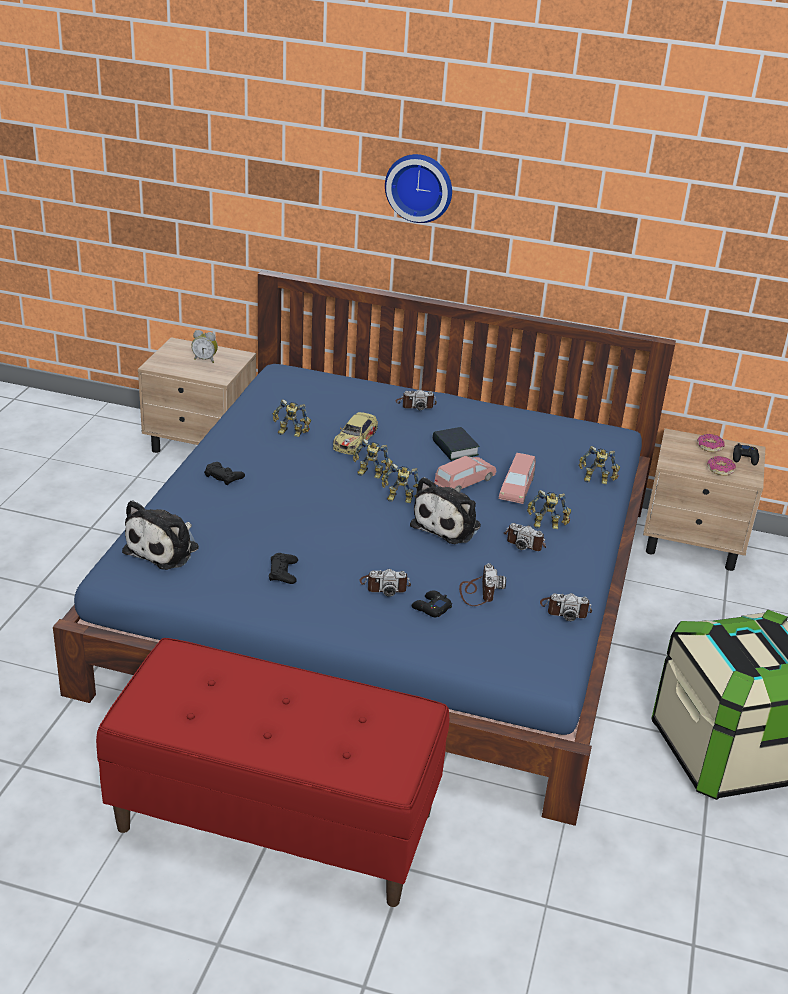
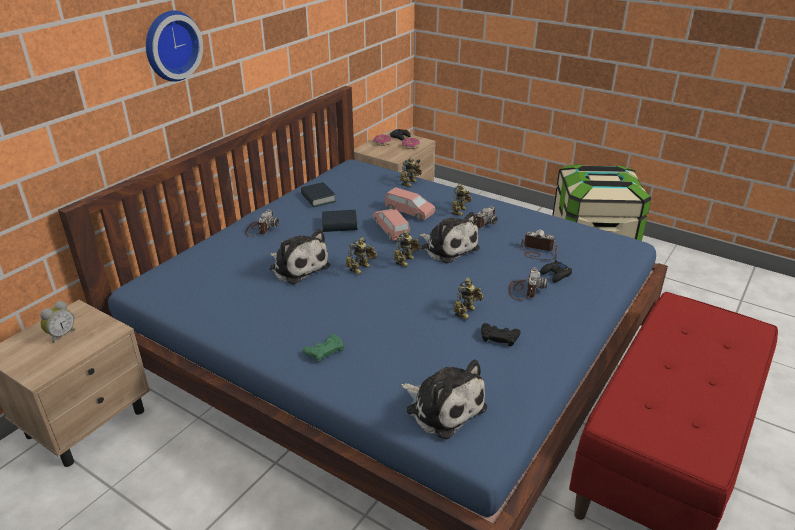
camera: 70 degrees left, 0 degrees up
(223, 476) = (324, 351): black game controller -> green game controller
(290, 433) = (267, 299): toy robot -> toy robot (467, 312)
(355, 439) = (298, 267): toy car -> plush toy
(507, 425) = (318, 198): none -> book
(565, 610) = (561, 225): camera -> none

